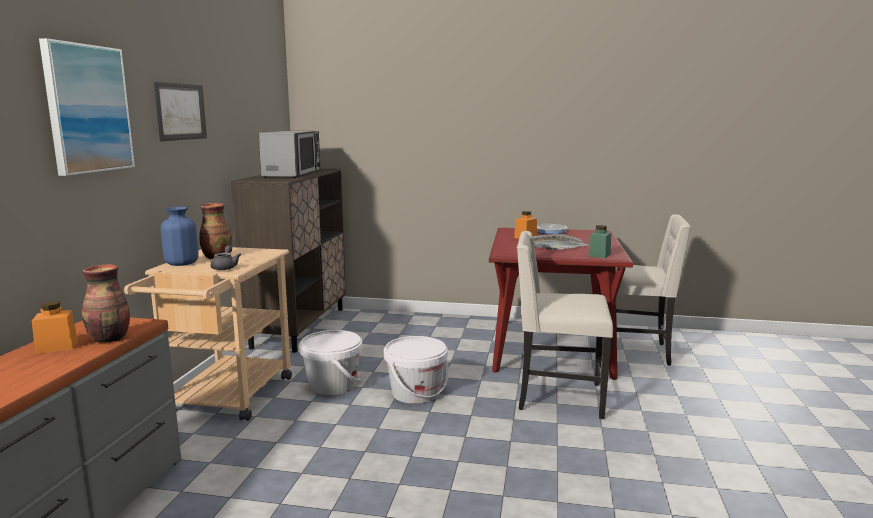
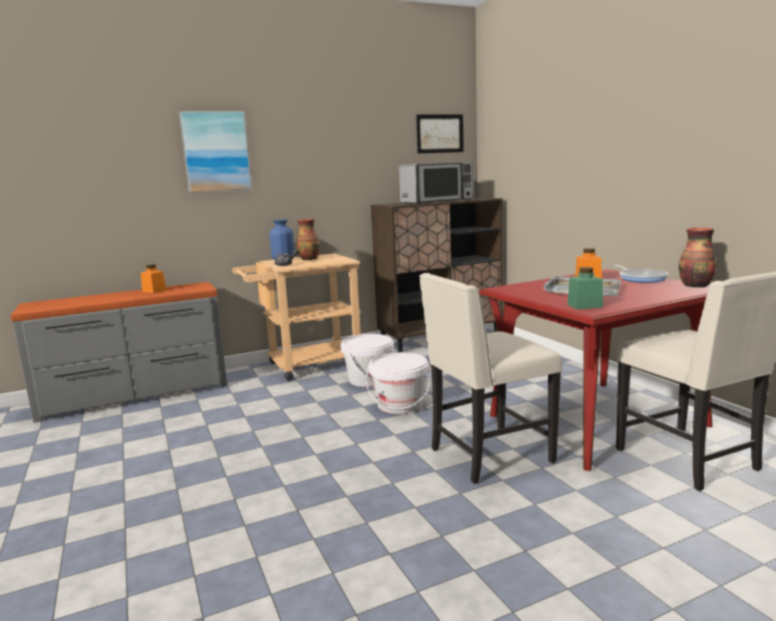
camera: 55 degrees right, 0 degrees up
(110, 339) = (174, 292): vase -> vase (696, 286)
(181, 111) = (312, 151): picture -> picture (440, 133)
(557, 397) = (488, 456): beige chair -> beige chair turned 90 degrees counterclockwise

